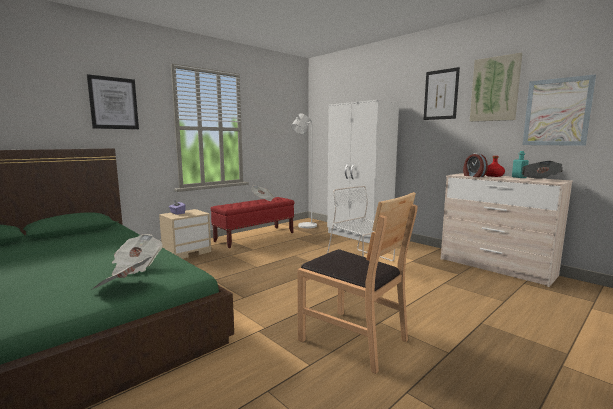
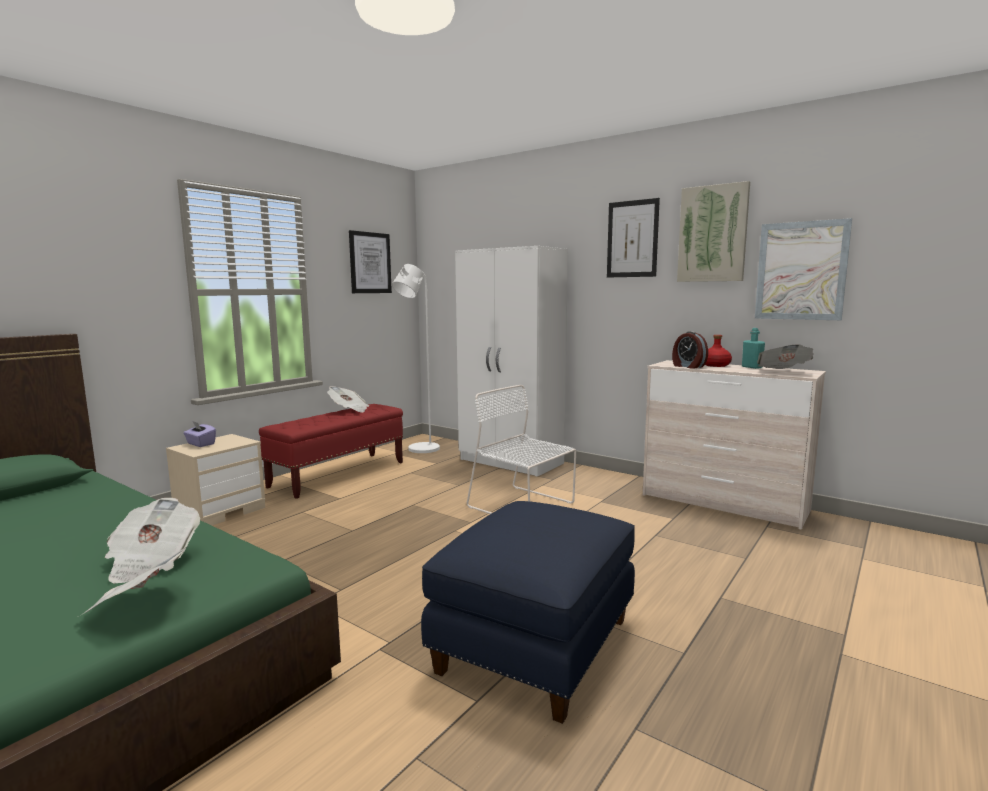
camera: 10 degrees left, 0 degrees up
(113, 103) = (71, 251): picture -> picture (370, 263)
(353, 339) = (537, 646): brown chair -> blue ottoman

